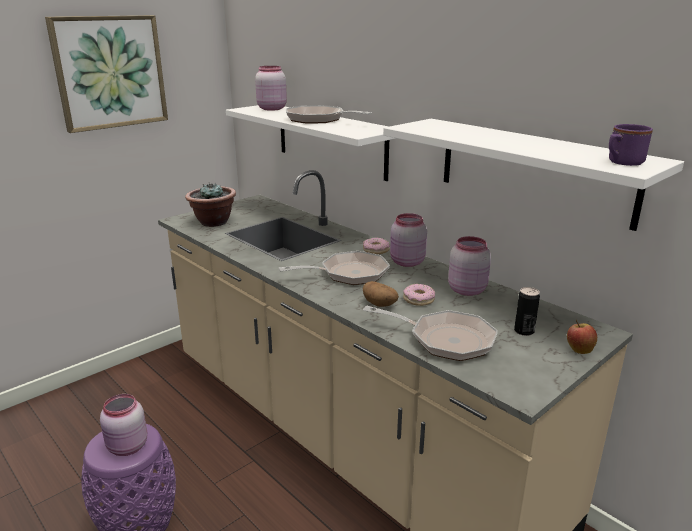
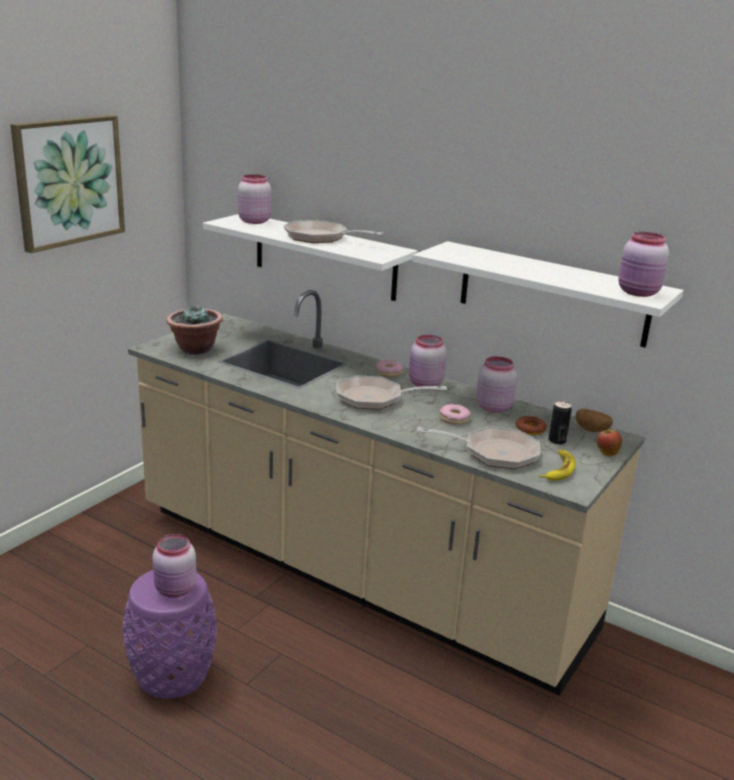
camera: 15 degrees left, 0 degrees up
(348, 274) = (375, 398): frying pan -> frying pan turned 150 degrees counterclockwise
(380, 304) = (421, 426): potato -> potato (592, 430)
(497, 316) = (530, 429): none -> donut
(512, 365) = (558, 469): none -> banana
(622, 162) = (638, 293): purple mug -> pink jar

